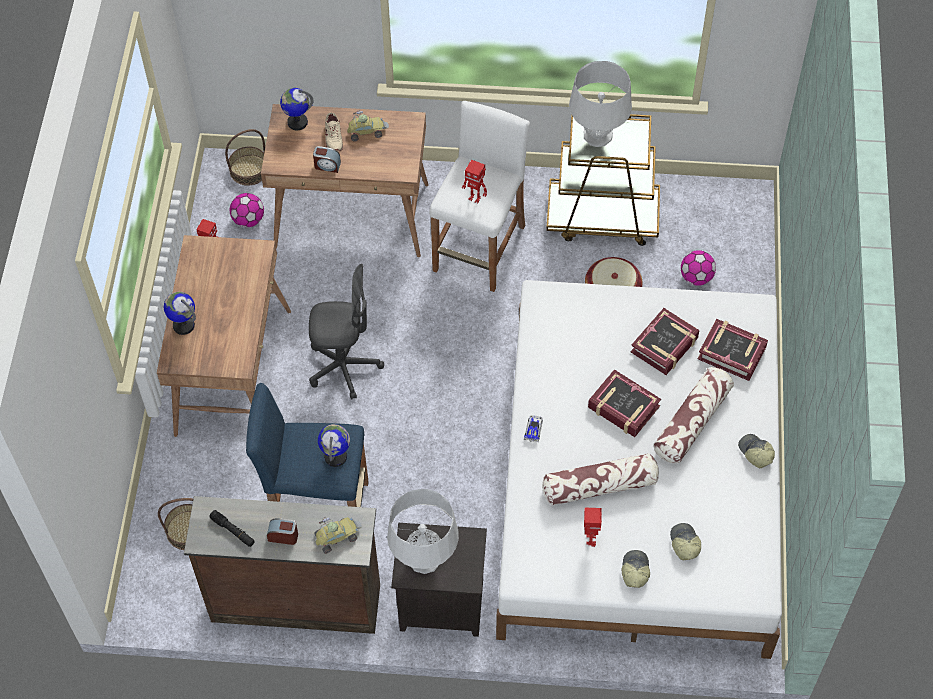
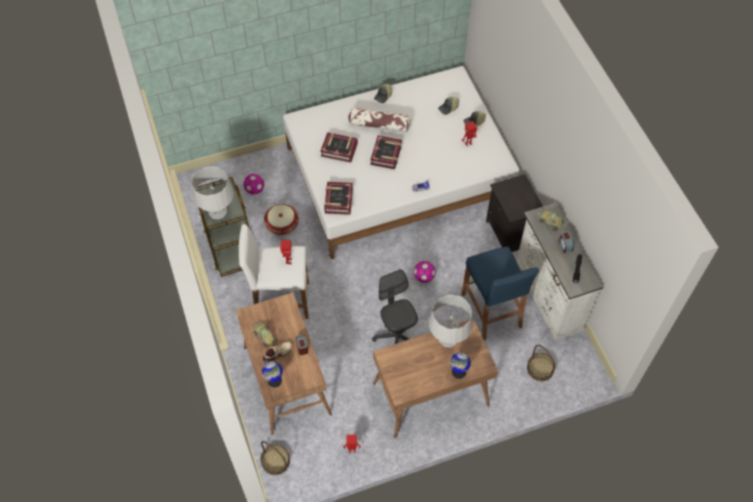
camera: 115 degrees left, 0 degrees up
(248, 220) = (316, 441): football -> football (424, 277)
(295, 600) = (547, 298): brown dresser -> white dresser
(336, 456) = (494, 259): globe -> none
(424, 558) = (522, 203): grey table lamp -> grey table lamp (448, 338)
(600, 486) = (437, 149): pillow -> none
(732, 353) = (329, 121): book -> book (338, 200)

